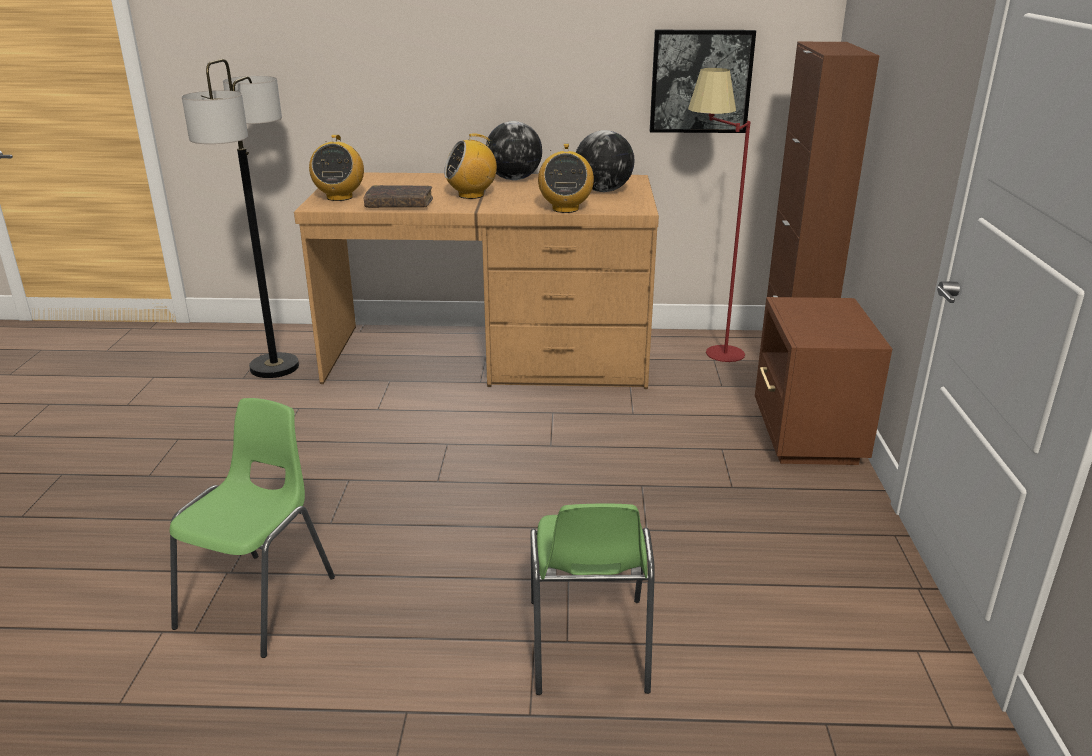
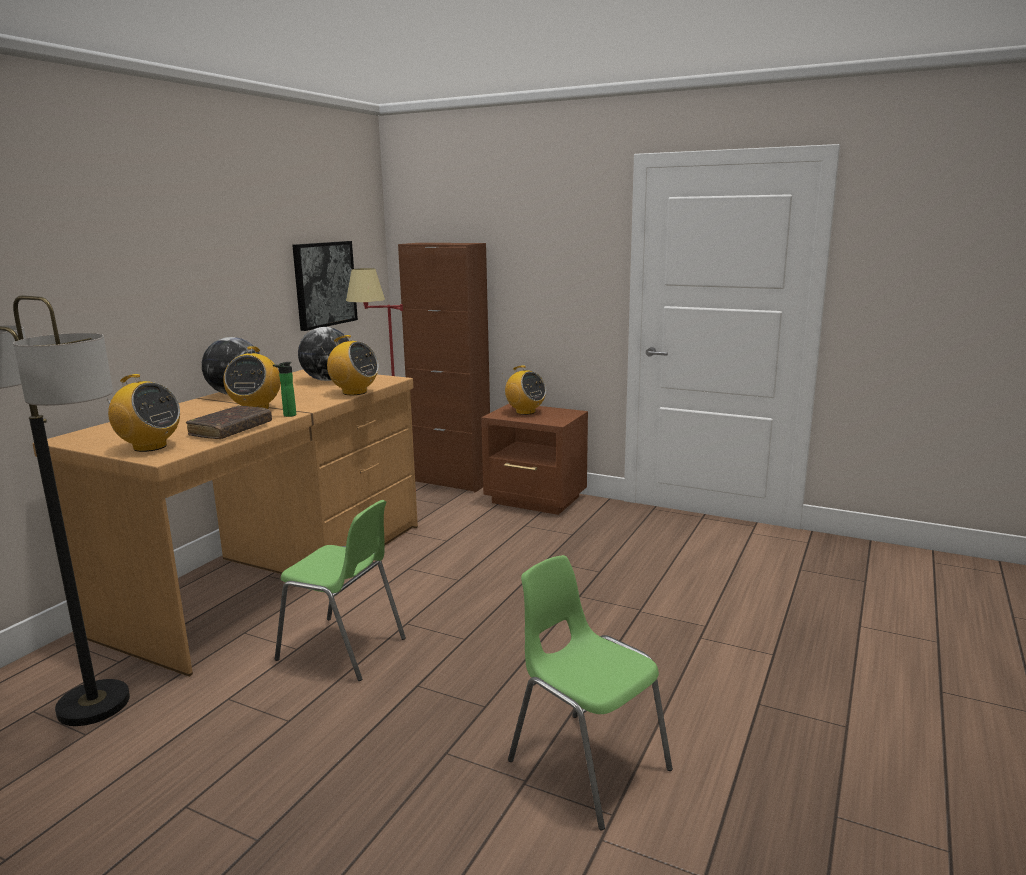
camera: 65 degrees left, 10 degrees down
(459, 208) = (288, 415): none -> bottle
(588, 646) = (713, 619): green chair -> green chair (343, 649)
(823, 314) = (525, 412): none -> radio

